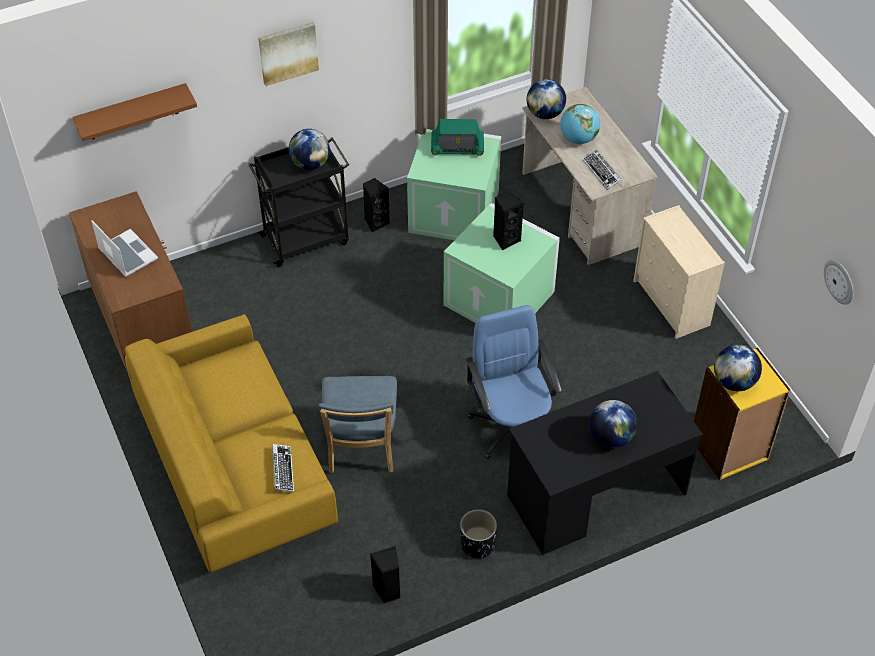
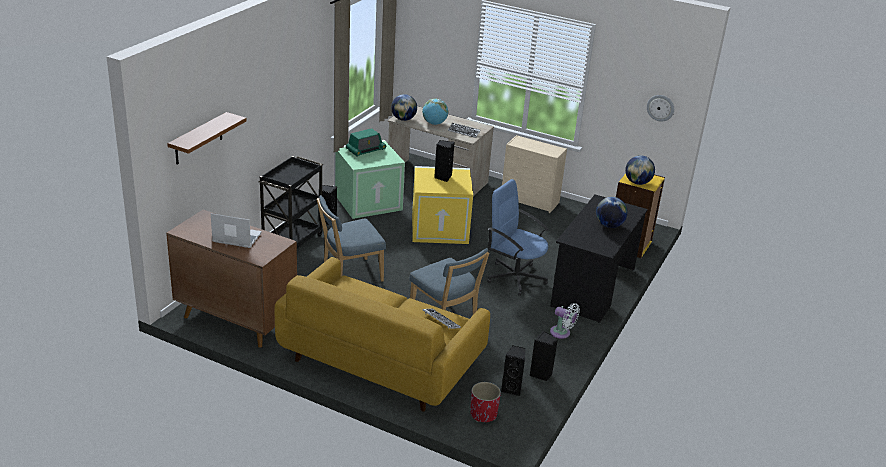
camera: 40 degrees left, 20 degrees down
(268, 606) = (483, 414): none -> red planter
(288, 52) = (274, 86): picture -> none
(310, 164) = (297, 171): globe -> none
(320, 323) = (349, 275): none -> blue chair
(334, 591) = (512, 389): none -> black speaker
(477, 544) = (562, 333): black planter -> white fan
(501, 298) = (440, 228): green storage box -> yellow storage box

